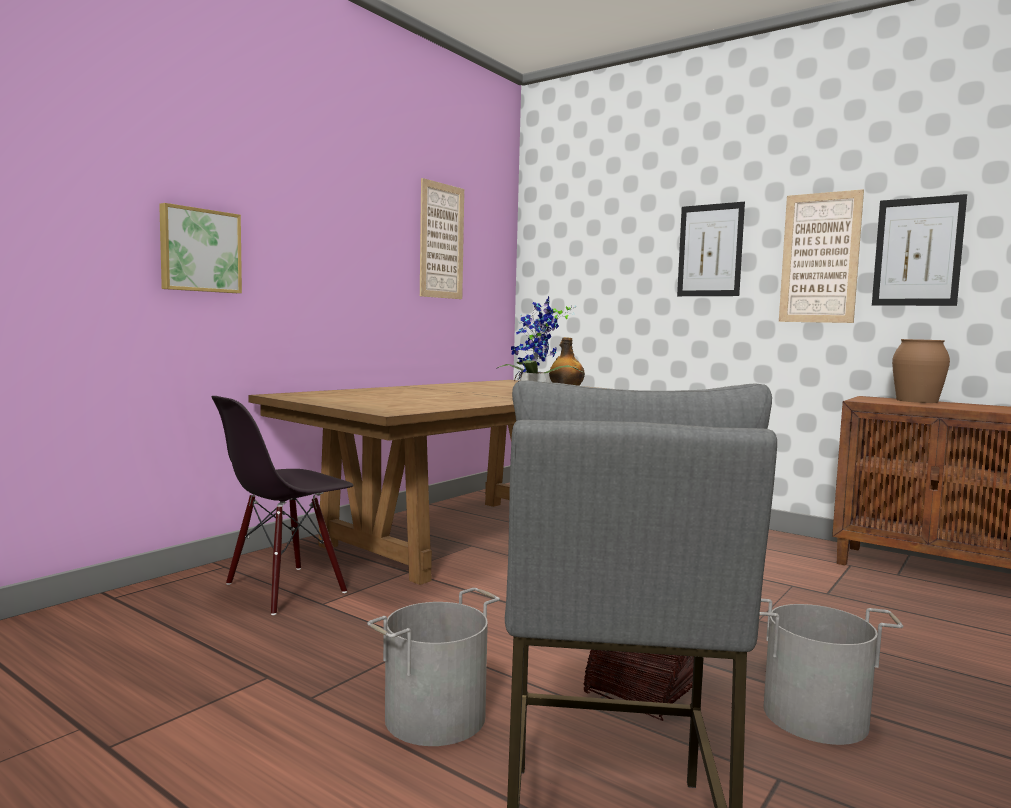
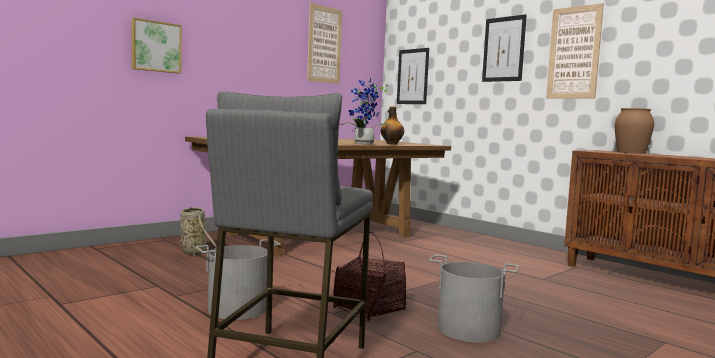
camera: 10 degrees right, 0 degrees up
(285, 589) = (193, 251): black chair -> basket
(917, 252) = (638, 46): picture -> picture (412, 76)

